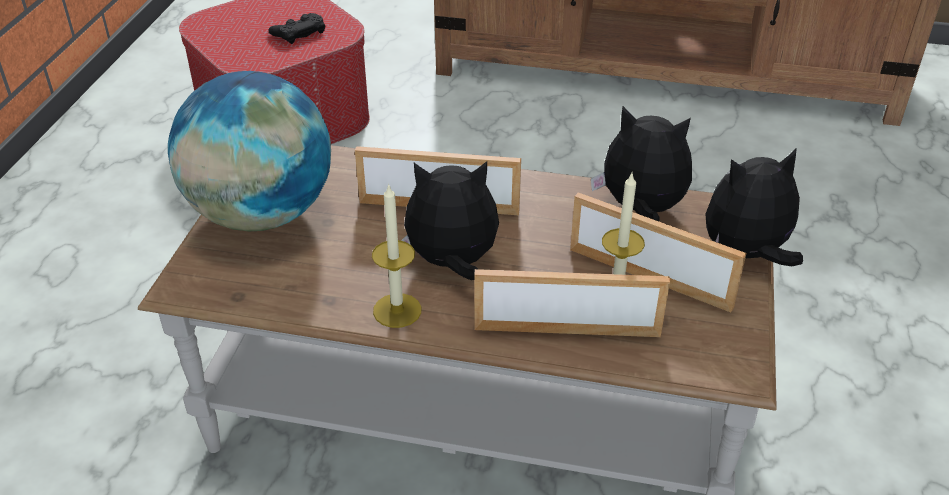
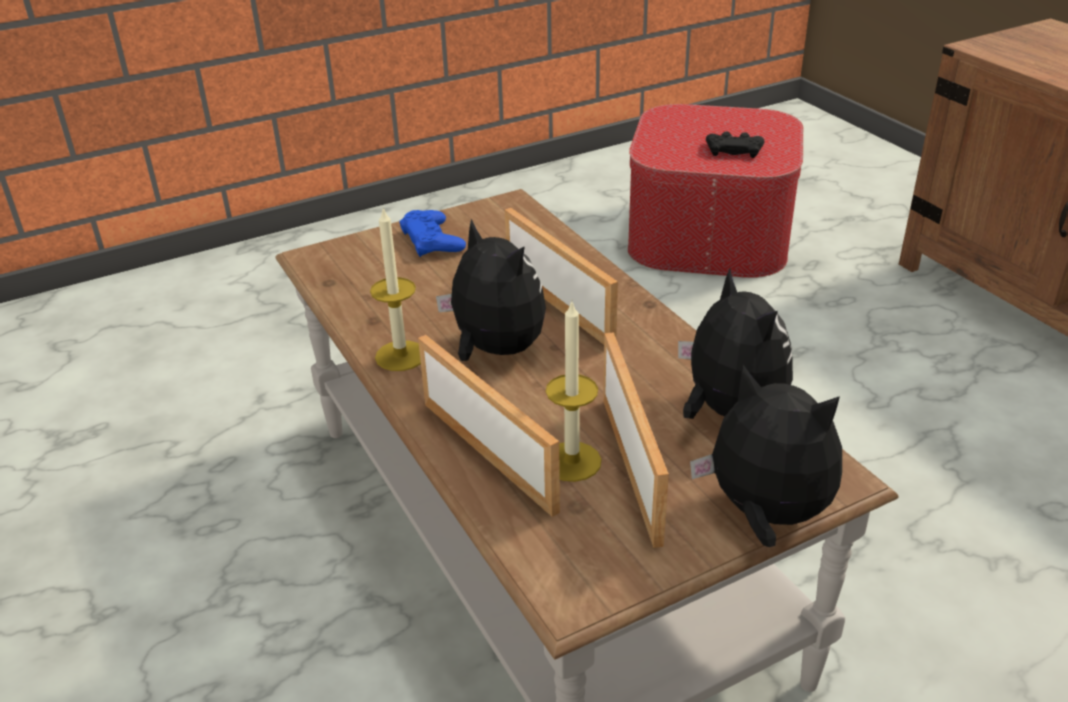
camera: 50 degrees right, 5 degrees down
(261, 214) = (432, 240): globe -> blue game controller

